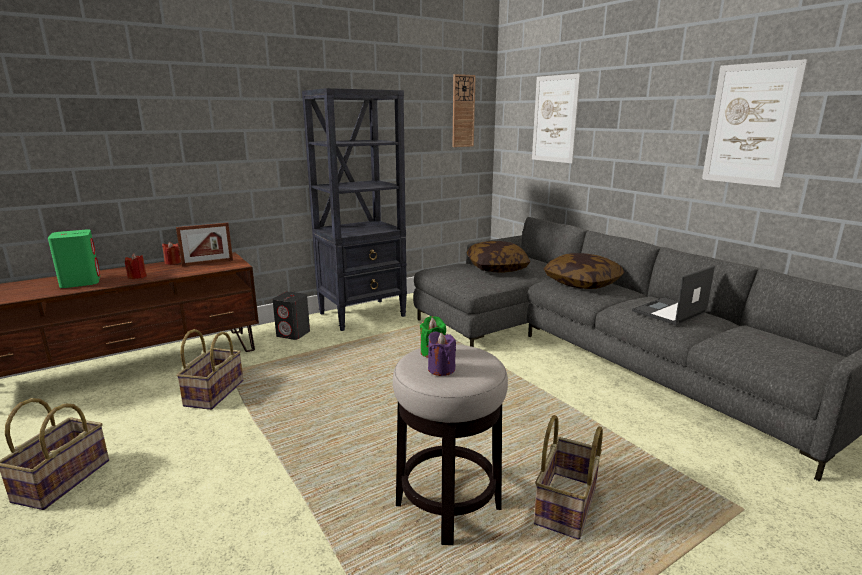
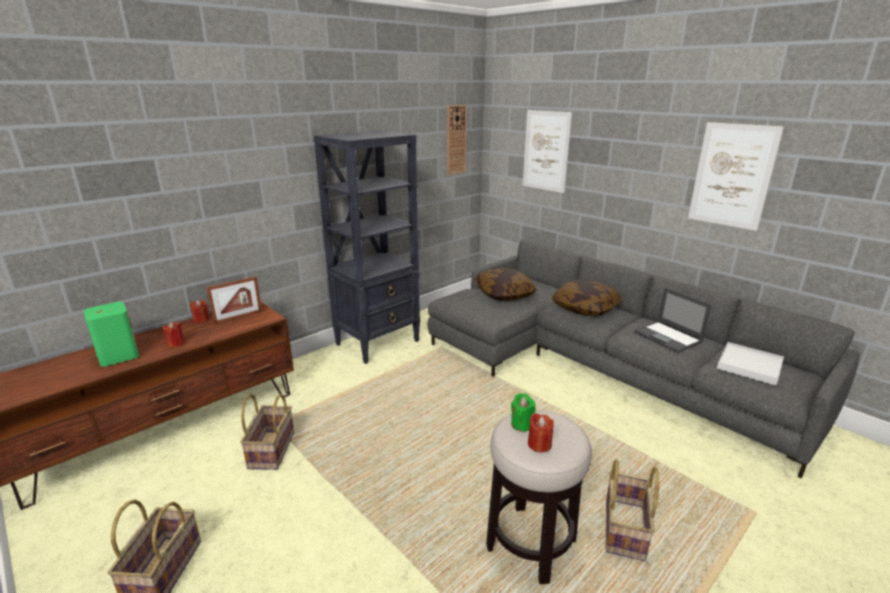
camera: 10 degrees left, 5 degrees up
(293, 334) = (320, 371): grey speaker -> none
(441, 369) = (539, 444): purple candle -> red candle
(669, 312) = (668, 337): laptop -> laptop turned 75 degrees counterclockwise
(760, 342) = (749, 365): none -> white tray

